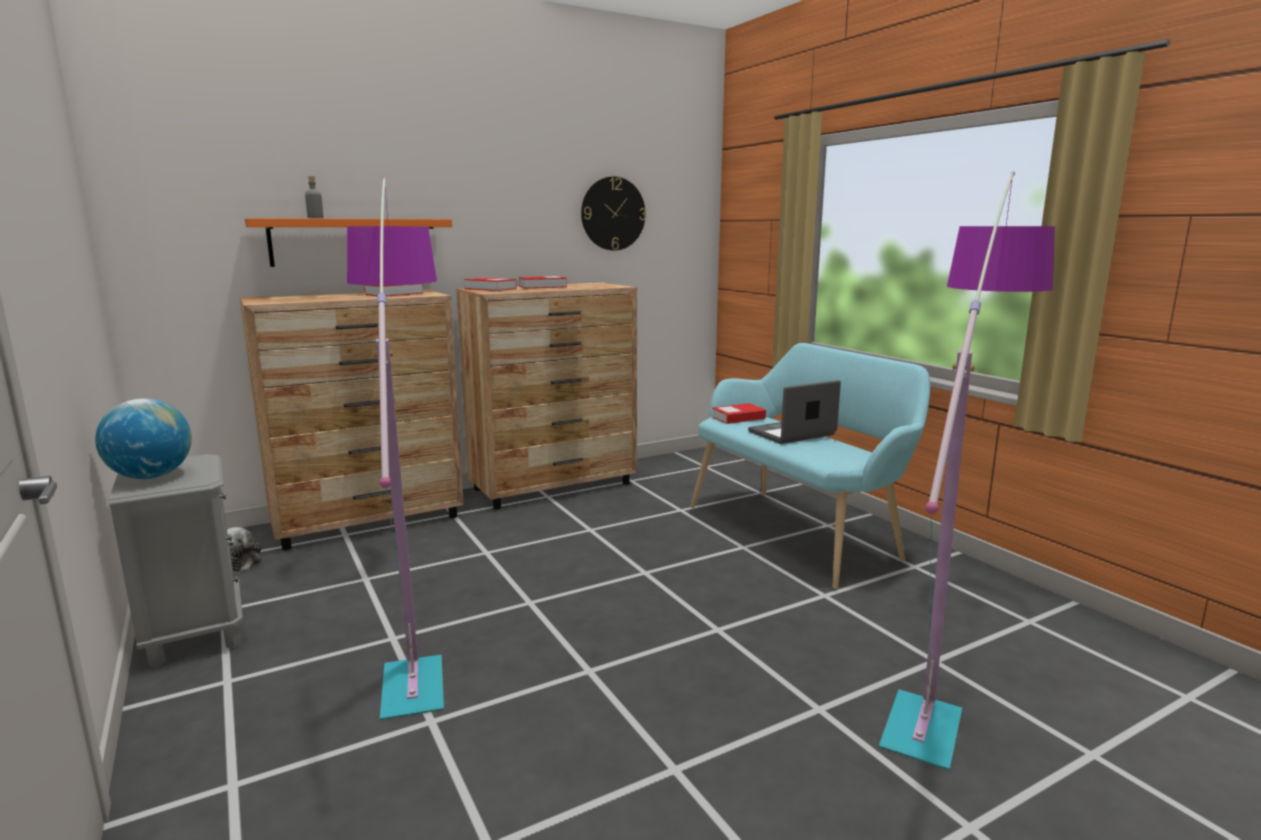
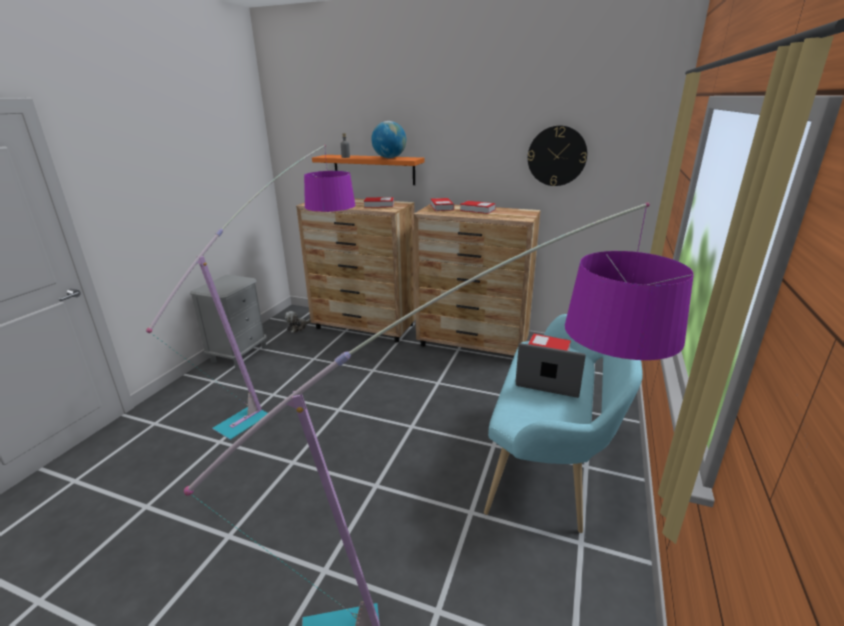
camera: 50 degrees right, 10 degrees up
(151, 477) = (218, 284): globe -> globe (389, 158)

